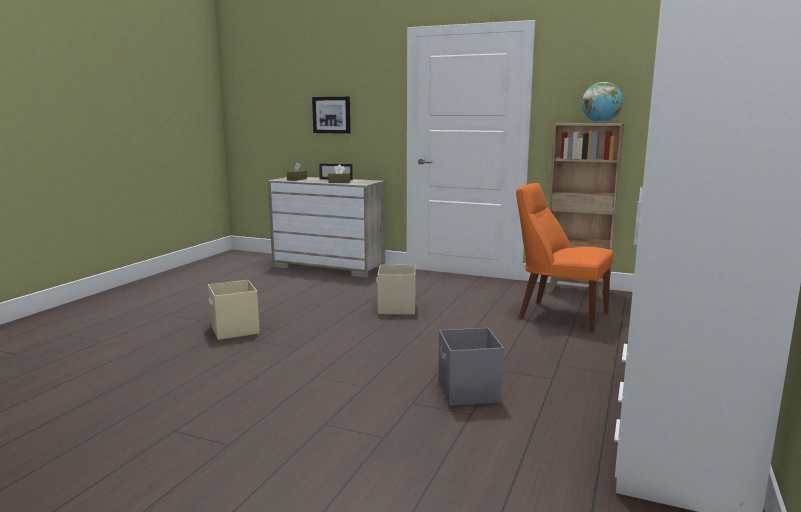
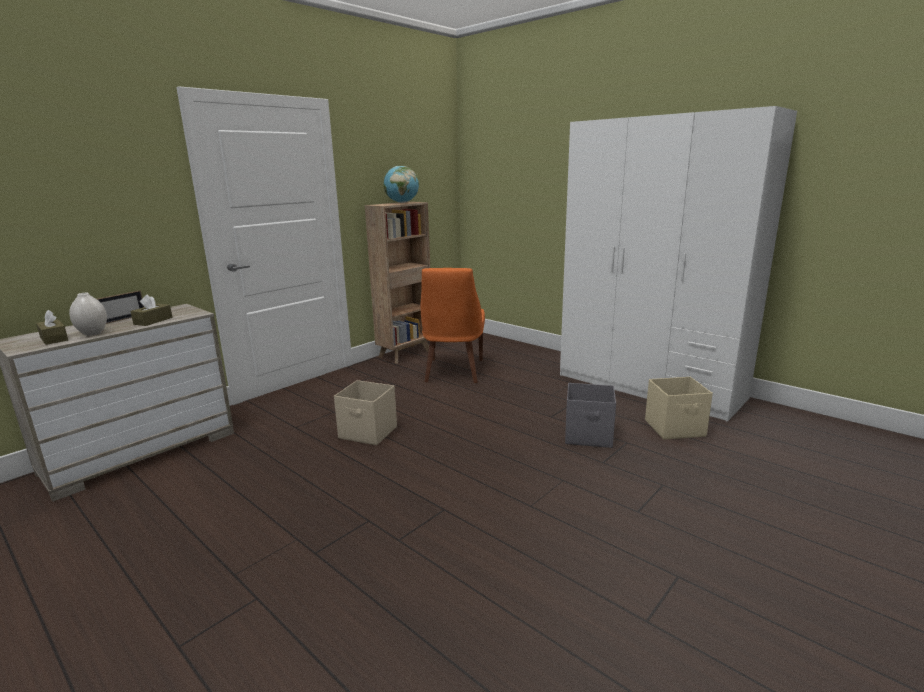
camera: 70 degrees left, 5 degrees up
(234, 330) = (339, 558): beige storage box -> beige storage box (675, 428)
(309, 181) = (93, 333): none -> white vase
(331, 115) = (60, 220): picture -> none
(559, 315) = (453, 372): orange chair -> orange chair turned 45 degrees counterclockwise

